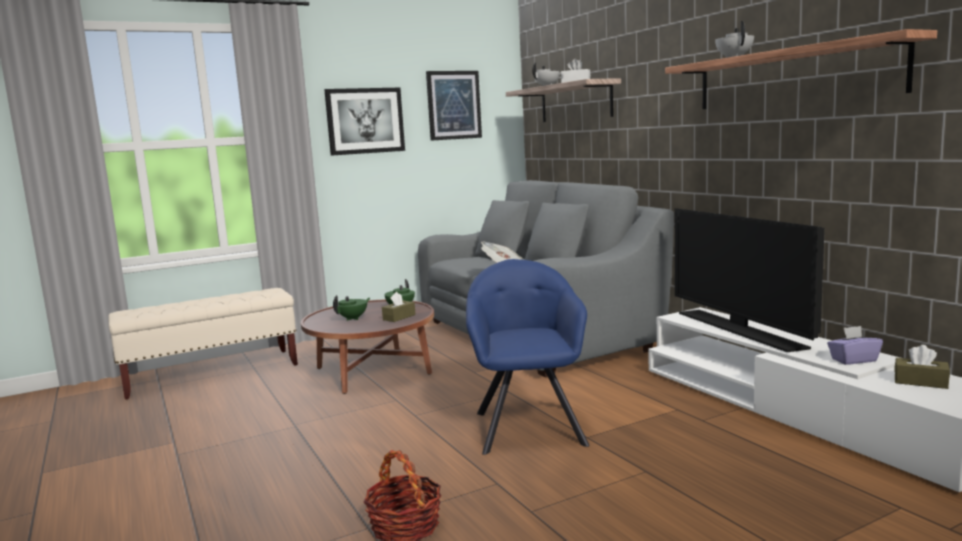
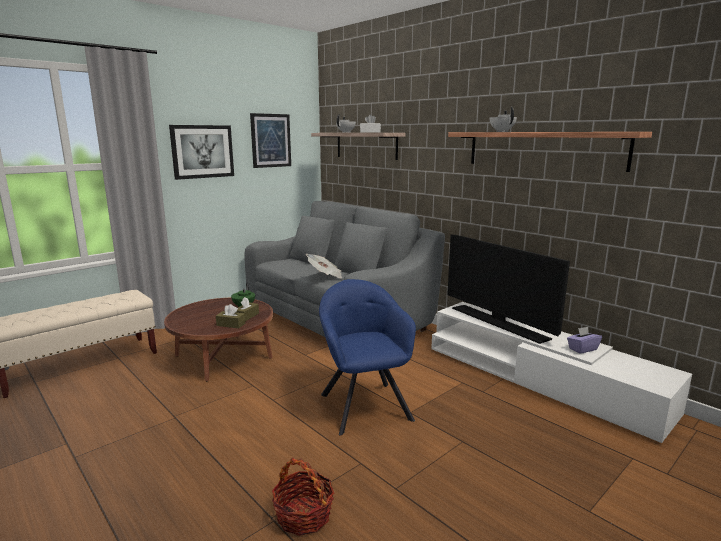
camera: 15 degrees left, 5 degrees up
(353, 318) = (208, 318): green teapot -> none
(920, 382) = (629, 366): brown tissue box -> brown tissue box (231, 324)

